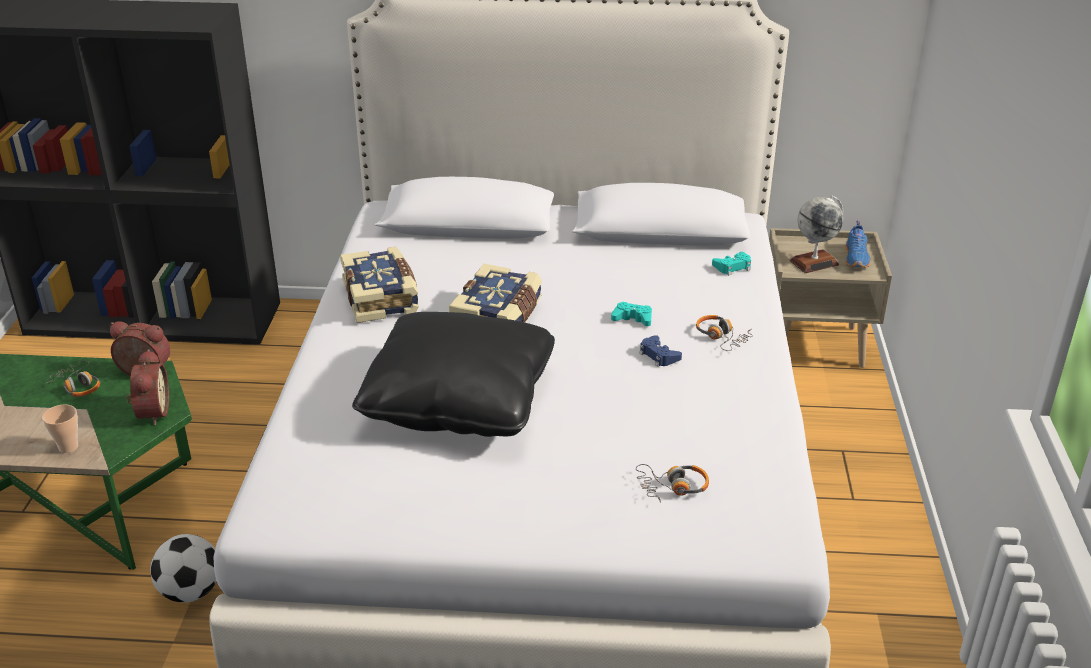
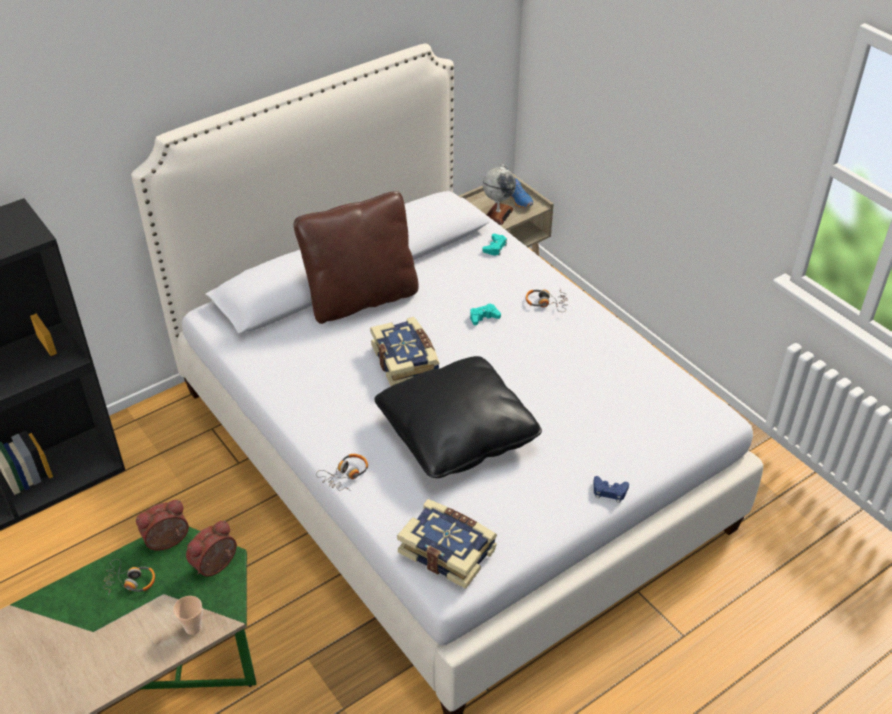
camera: 40 degrees left, 10 degrees up
(151, 412) = (216, 566): alarm clock -> alarm clock turned 90 degrees counterclockwise
(191, 592) = (313, 671): football -> none
(382, 298) = (310, 388): book -> book (448, 550)
(532, 251) = (361, 298): none -> brown pillow
(658, 355) = (528, 335): blue game controller -> blue game controller (609, 492)
(672, 487) = (633, 417): headphones -> headphones (345, 475)

